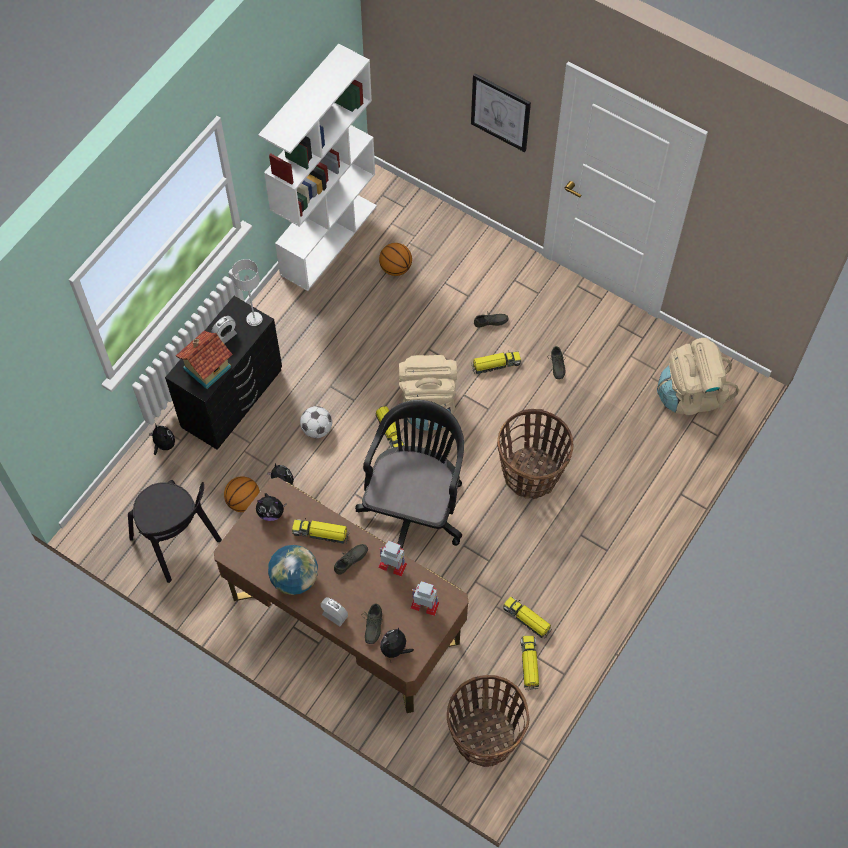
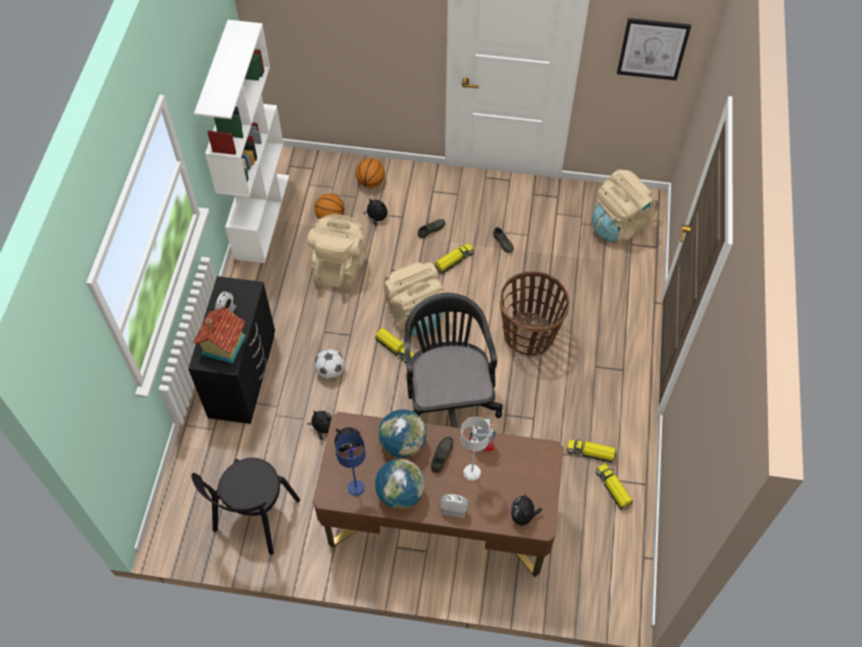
camera: 25 degrees left, 5 degrees down
(164, 445) = (199, 439): plush toy -> plush toy (376, 218)
(178, 542) = (254, 518): black chair -> black chair turned 90 degrees clockwise
(244, 501) = (297, 458): basketball -> basketball (371, 182)
(254, 318) = (246, 288): grey table lamp -> grey table lamp (472, 472)
(257, 555) = (355, 488): none -> blue table lamp
(321, 533) = (403, 443): toy truck -> globe
(372, 626) = (491, 504): grey shoe -> none
(378, 325) = (339, 267): none -> beige backpack
(425, 605) = (528, 466): toy robot -> none
(484, 737) = (611, 567): basket -> none
(500, 112) = (388, 36): picture -> picture (652, 49)

